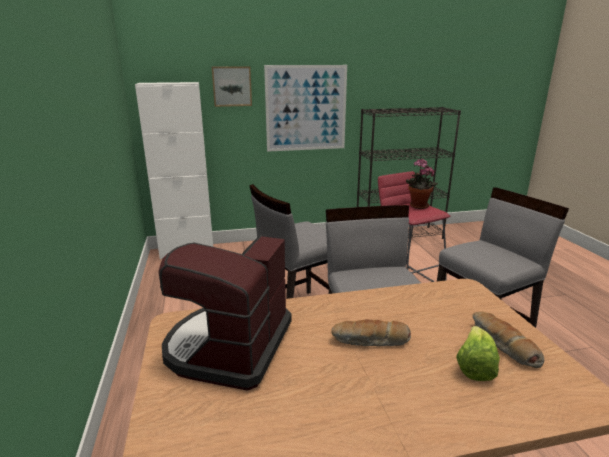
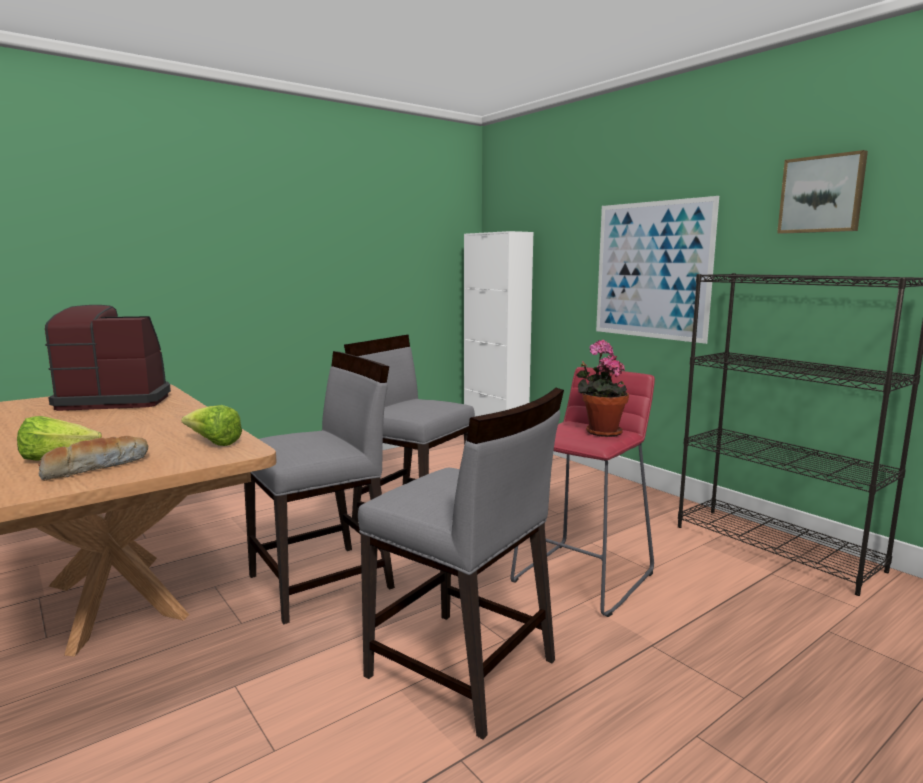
camera: 65 degrees right, 10 degrees down
(232, 86) = (566, 237): picture -> picture (822, 194)
(370, 341) = (116, 428): bread -> none
(442, 297) = (214, 443): none -> lettuce

